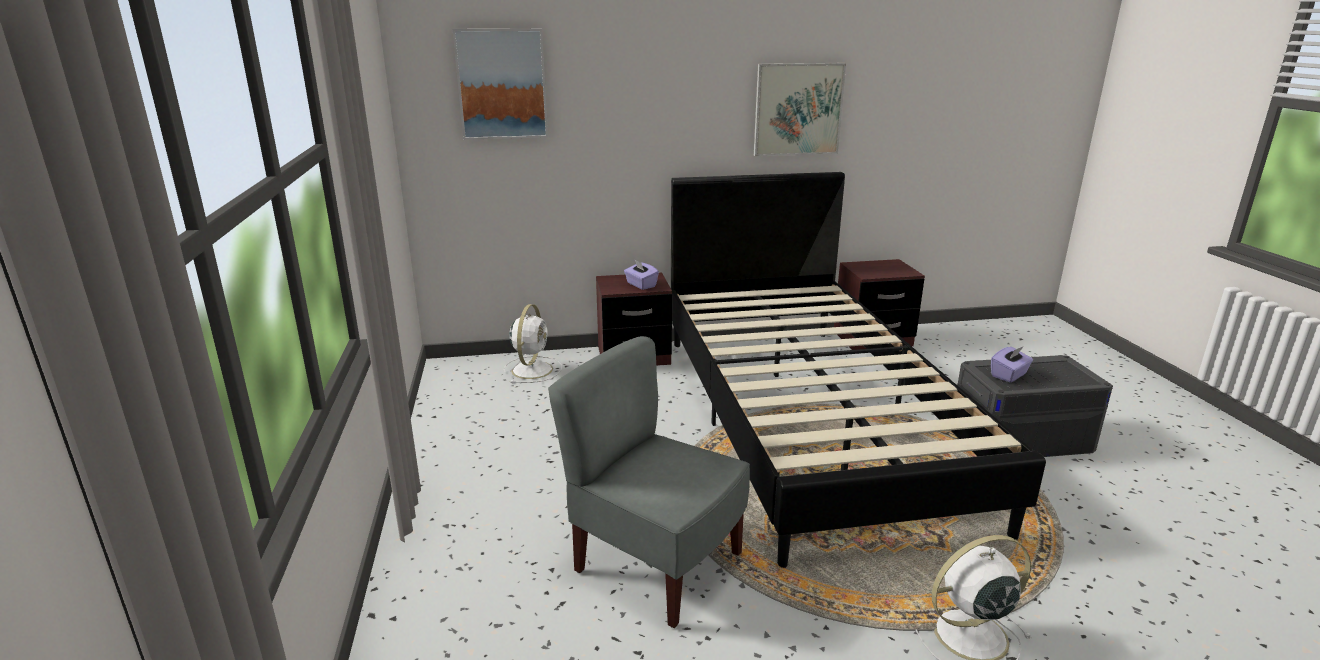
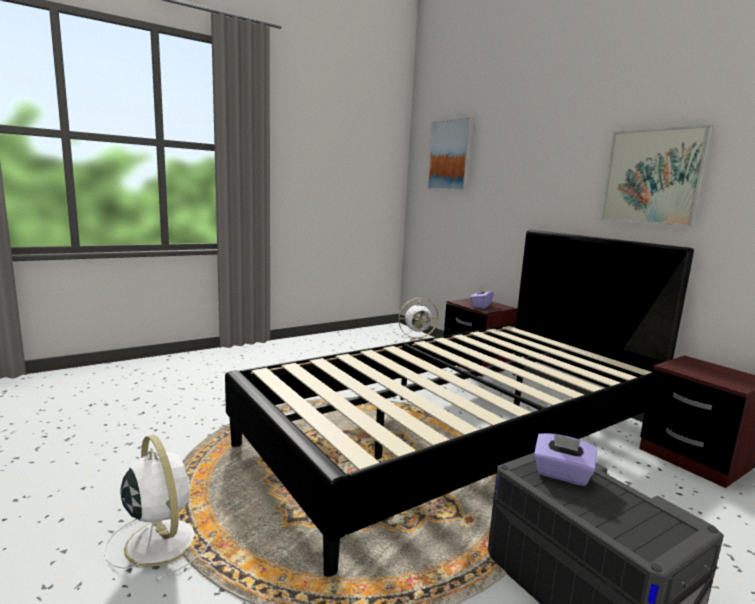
camera: 65 degrees right, 10 degrees down
(656, 564) = (224, 406): grey chair -> none

